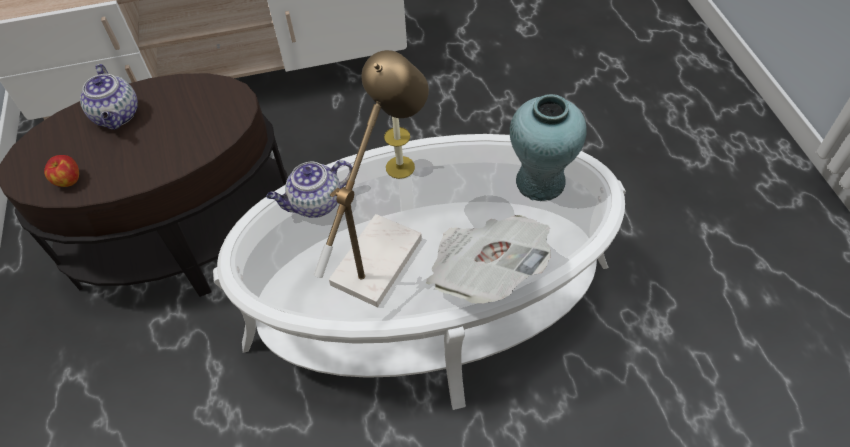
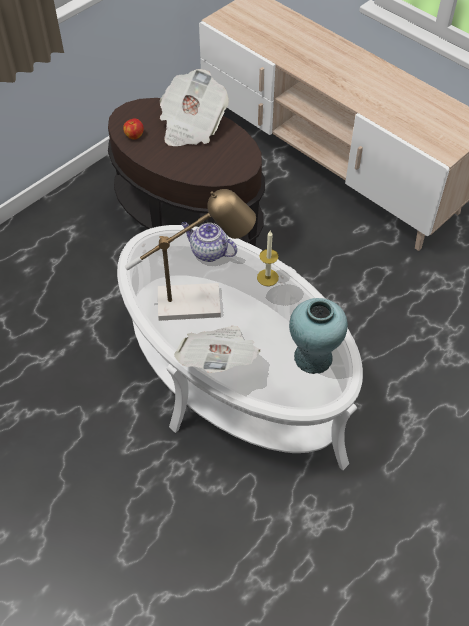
camera: 55 degrees right, 0 degrees up
(118, 116) = (191, 125): teapot -> newspaper

